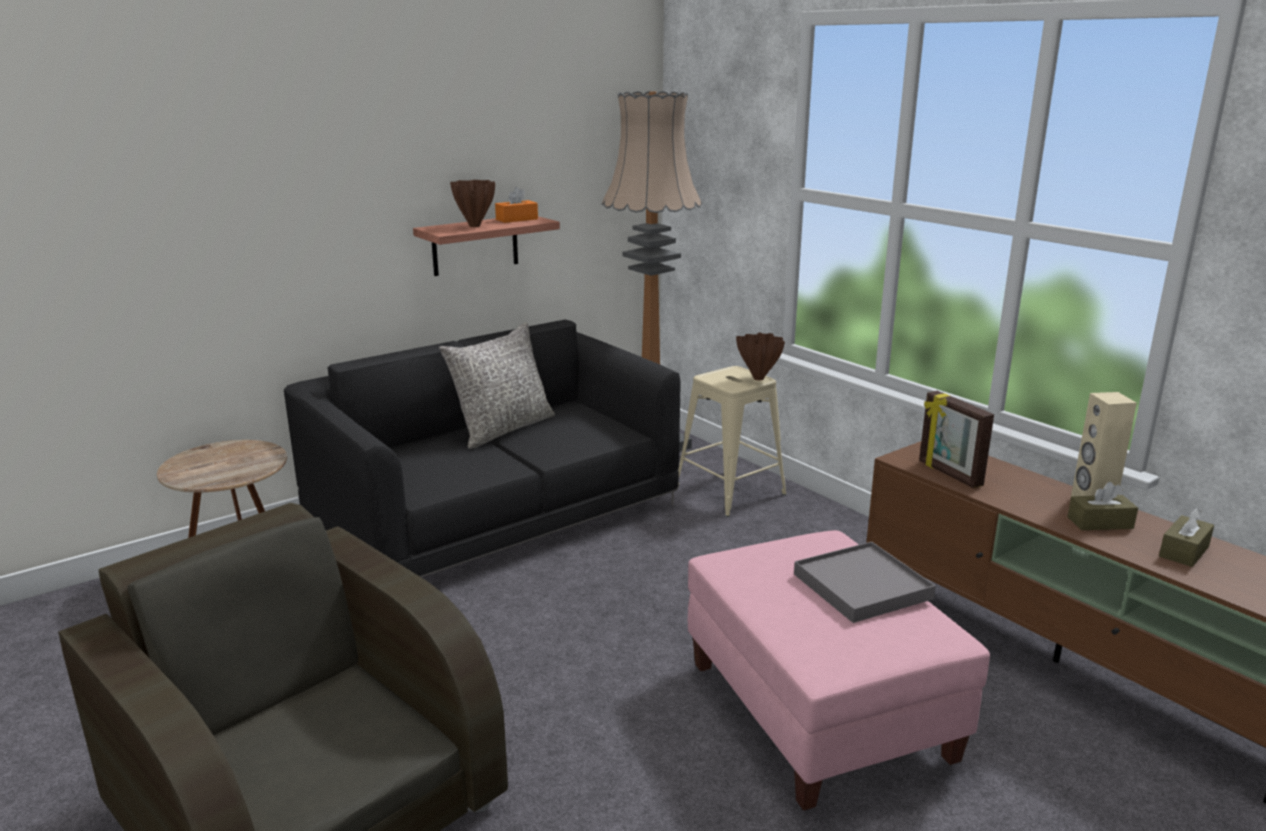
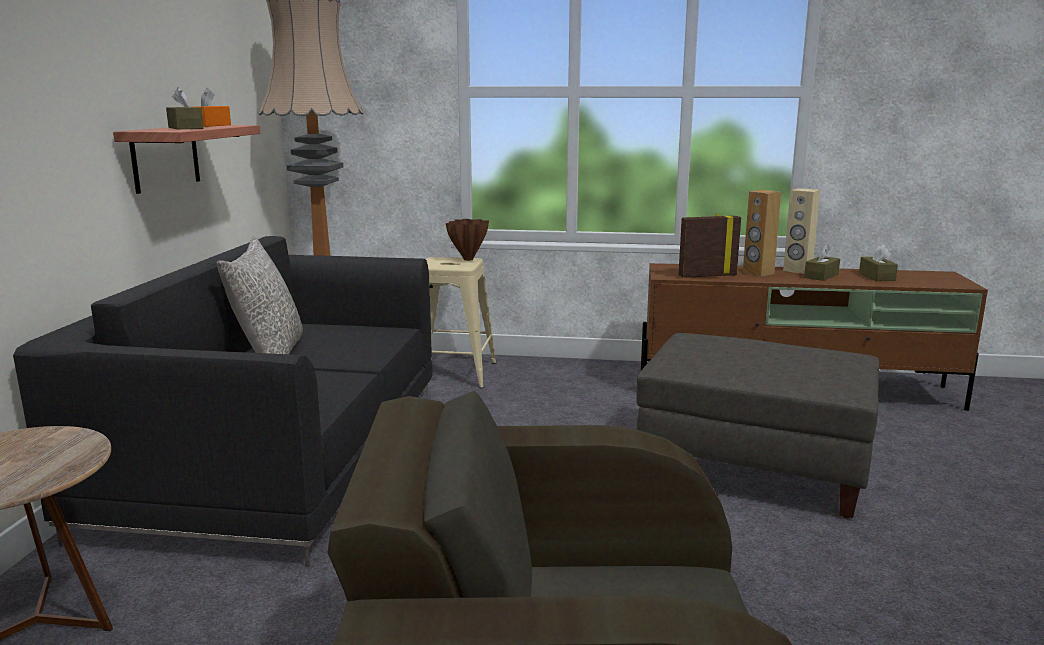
camera: 45 degrees left, 5 degrees down
(475, 226) = (185, 128): brown vase -> brown tissue box
(818, 711) = (753, 467): pink ottoman -> grey ottoman
(862, 586) = (768, 349): grey tray -> none
(949, 474) = (707, 276): picture frame -> picture frame turned 150 degrees clockwise
(1024, 491) = (758, 273): none -> brown speaker

